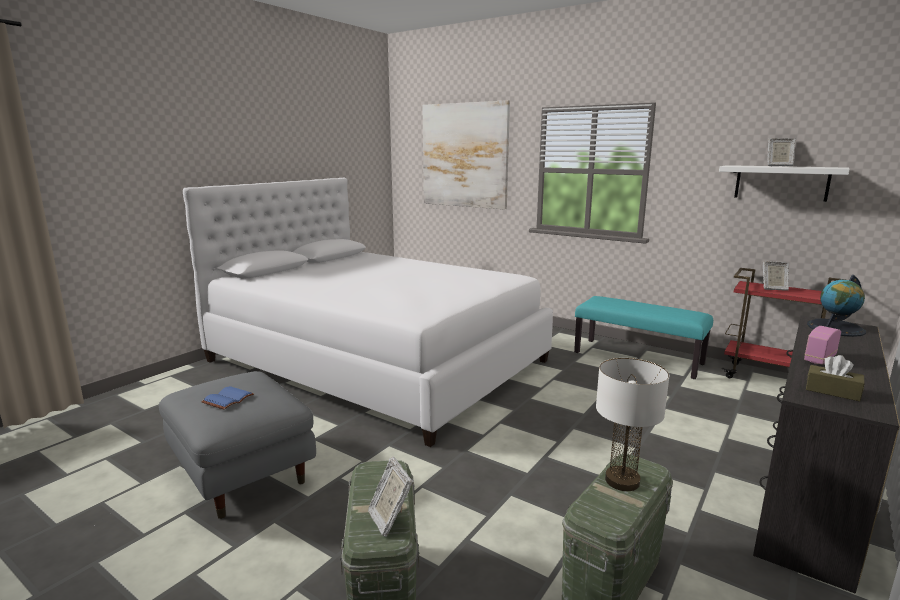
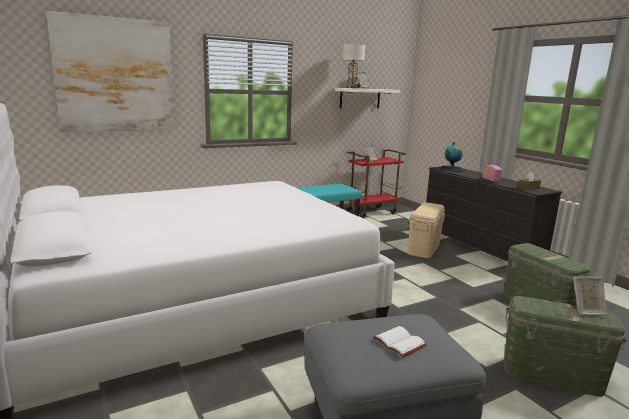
camera: 65 degrees left, 0 degrees up
(228, 399) = (398, 342): blue book -> white book
(621, 481) = (540, 253): table lamp -> table lamp (351, 88)
(696, 440) = (424, 248): none -> beige storage box

